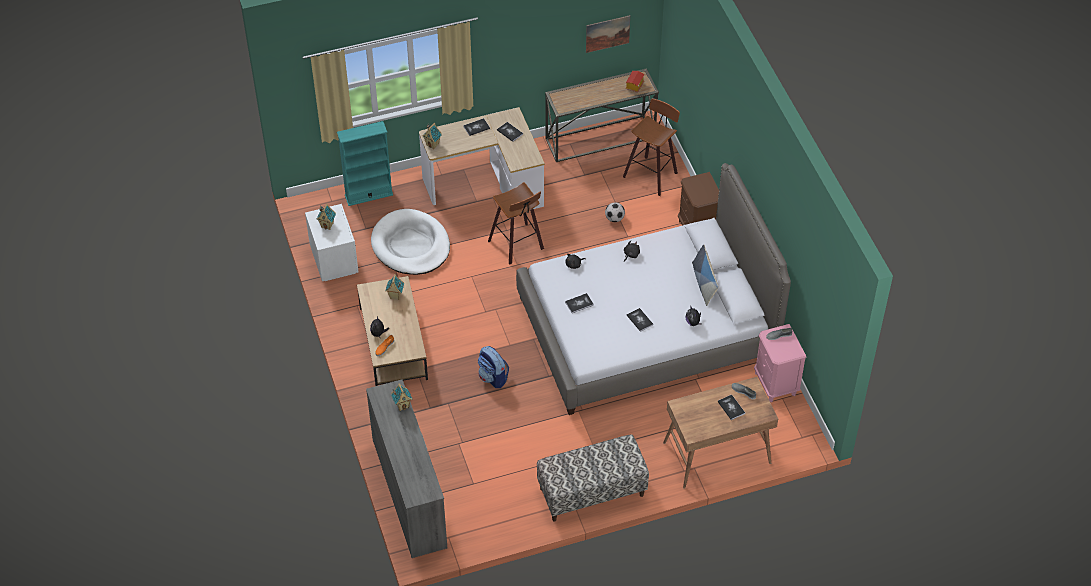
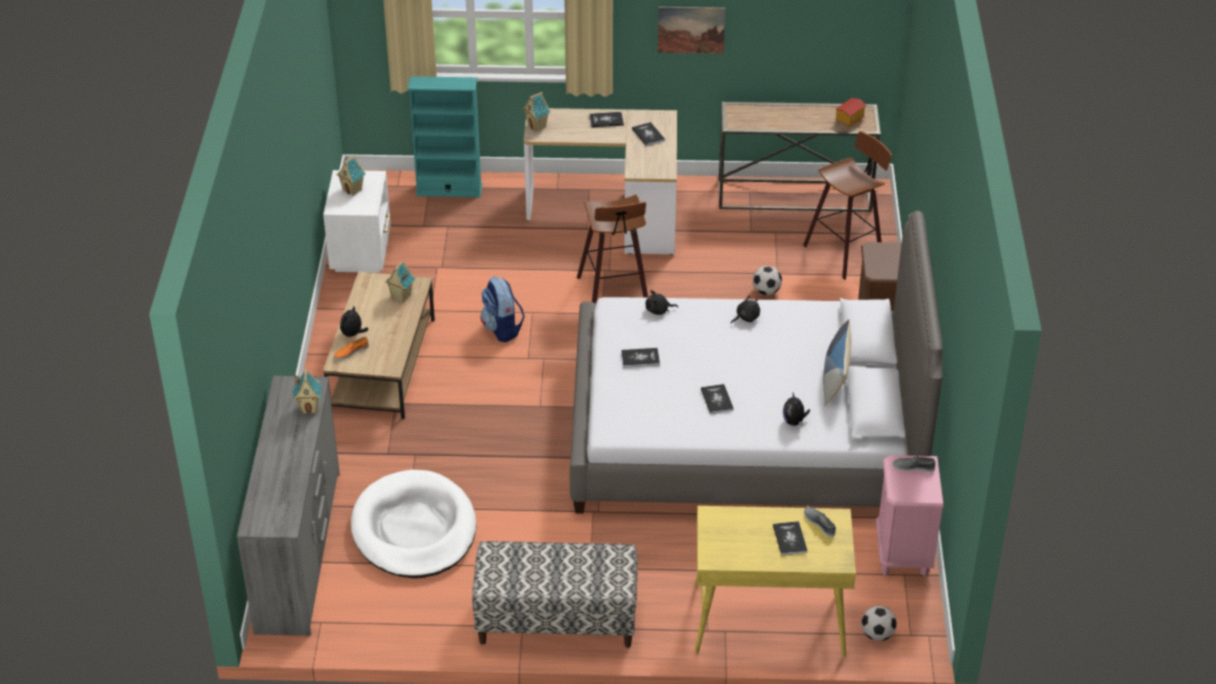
camera: 20 degrees right, 10 degrees down
(411, 245) = (471, 258): white dog bed -> white dog bed (414, 530)
(493, 377) = (494, 439): backpack -> backpack (502, 329)
(607, 33) = (822, 31): picture -> picture (691, 29)
(716, 453) = (768, 621): brown desk -> yellow desk
(783, 443) = (877, 635): none -> football

